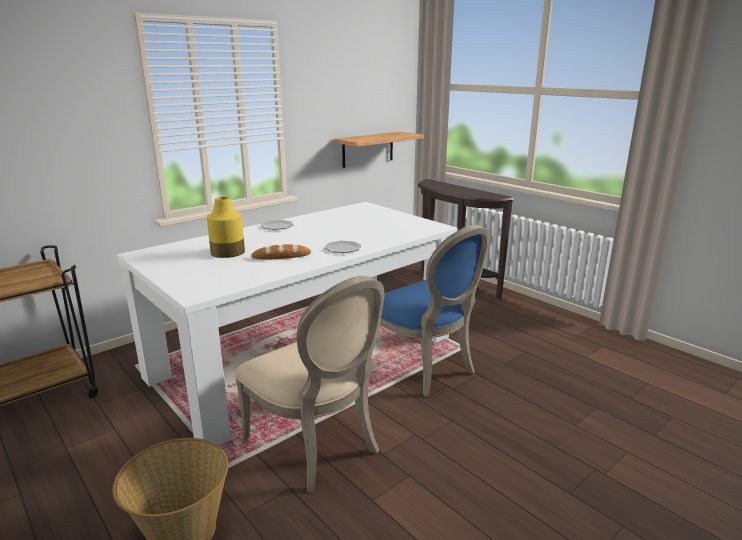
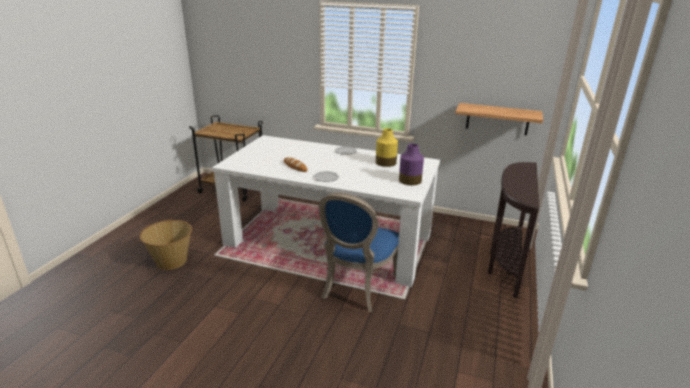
camera: 60 degrees right, 5 degrees up
(227, 252) = (289, 153): yellow vase -> yellow vase (386, 162)
(317, 447) = (246, 274): beige chair -> none
(402, 220) = (410, 180): none -> purple vase

